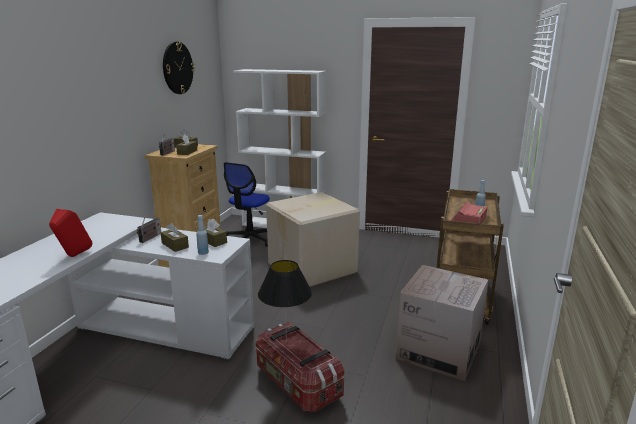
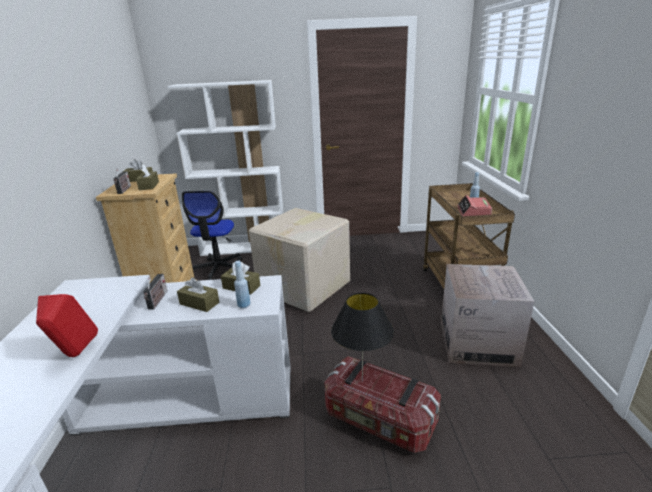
camera: 20 degrees left, 5 degrees up
(177, 68) = (107, 85): wall clock -> none

